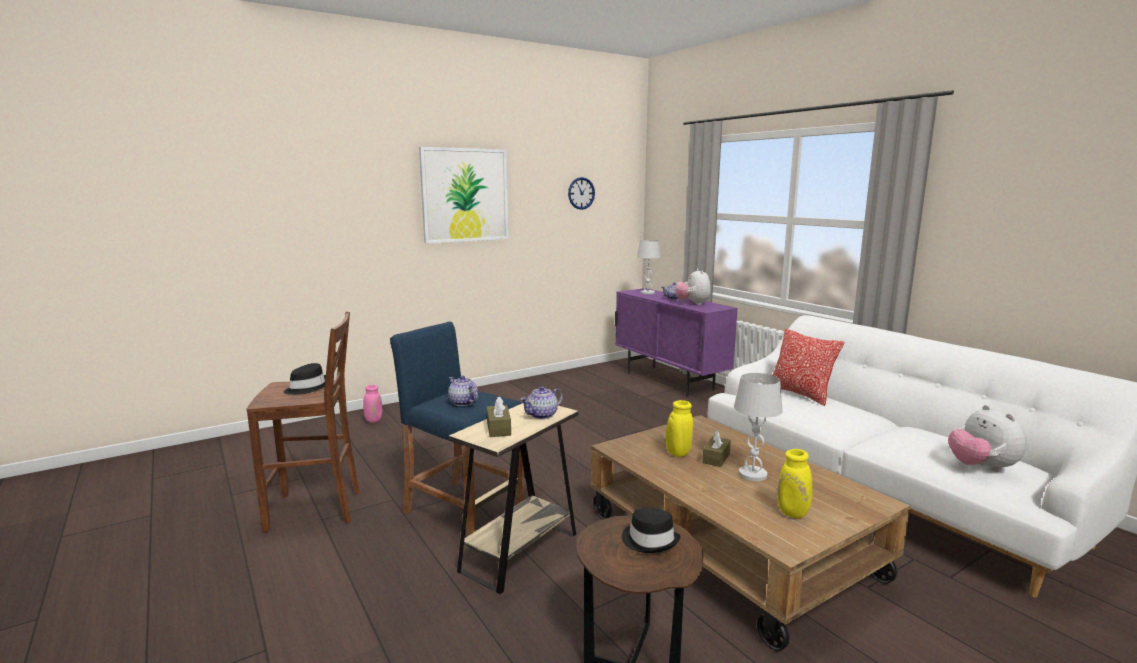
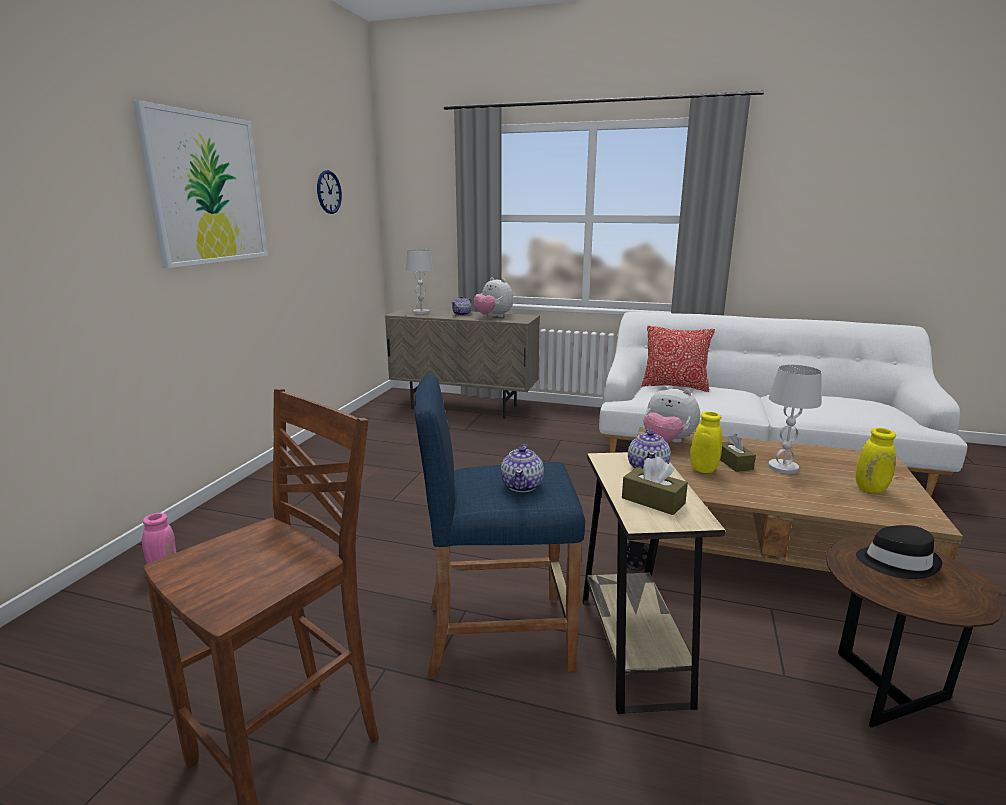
camera: 40 degrees left, 5 degrees up
(307, 387) = (248, 548): black hat -> none
(463, 403) = (522, 485): teapot -> teapot turned 90 degrees counterclockwise
(669, 381) = (464, 407): purple cabinet -> beige cabinet
(981, 467) = (873, 411): plush toy -> plush toy (667, 442)

